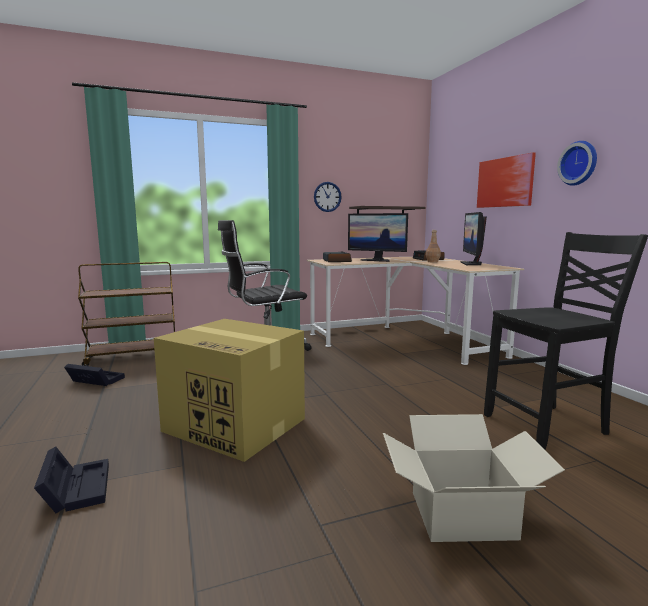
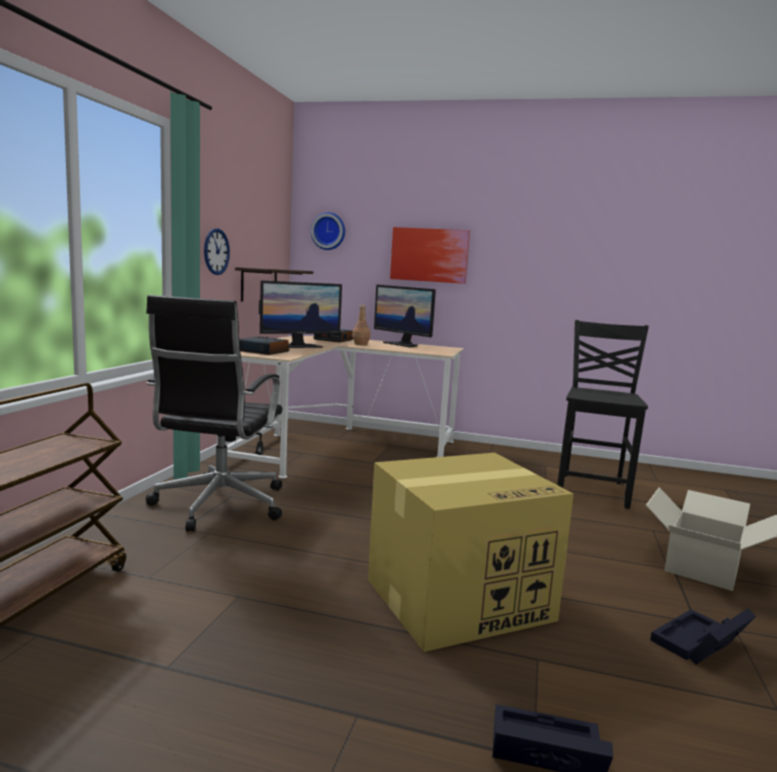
camera: 55 degrees left, 0 degrees up
(94, 381) = (100, 668): black storage box -> black storage box (699, 644)
(579, 163) = (521, 250): wall clock -> wall clock (329, 231)

